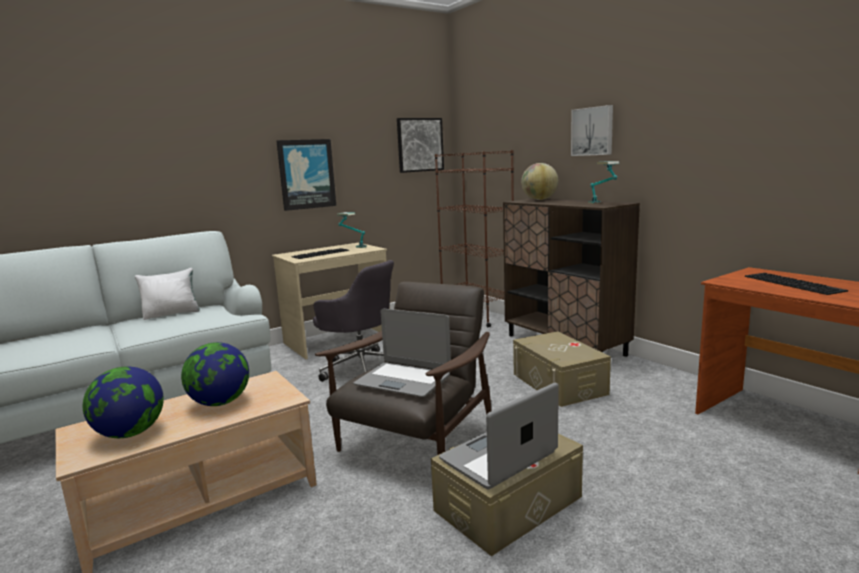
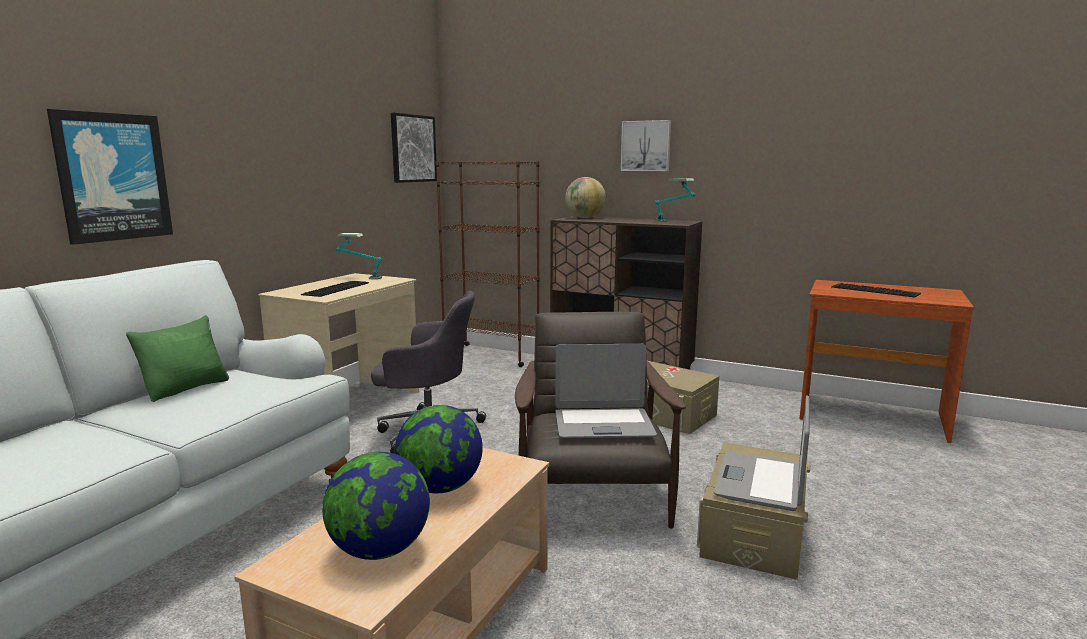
camera: 30 degrees left, 0 degrees up
(172, 314) = (186, 389): white pillow -> green pillow
(306, 174) = (296, 180): picture -> picture (113, 177)

